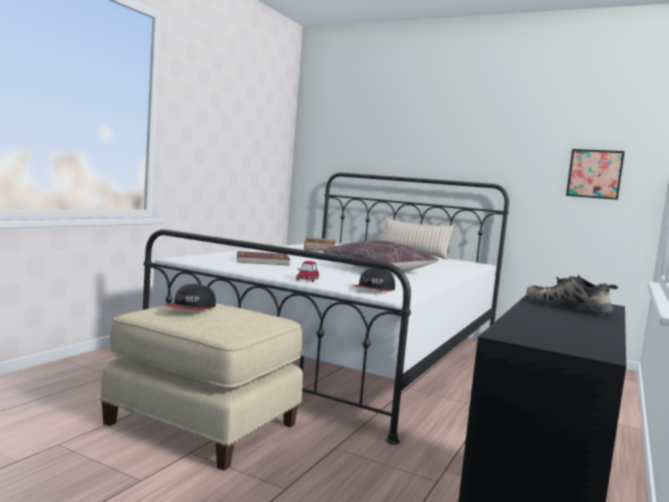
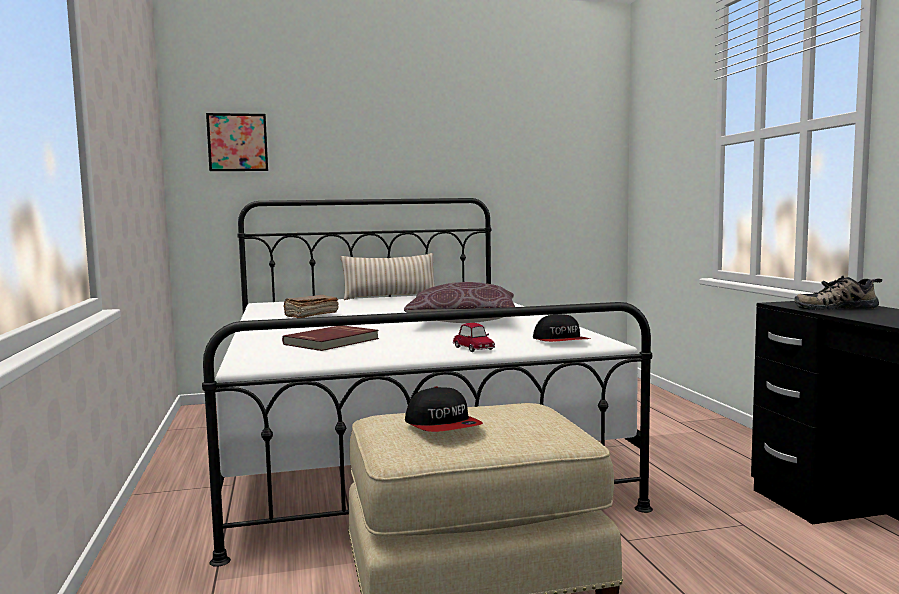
camera: 40 degrees left, 0 degrees up
(594, 174) = (567, 178): picture -> picture (237, 142)

